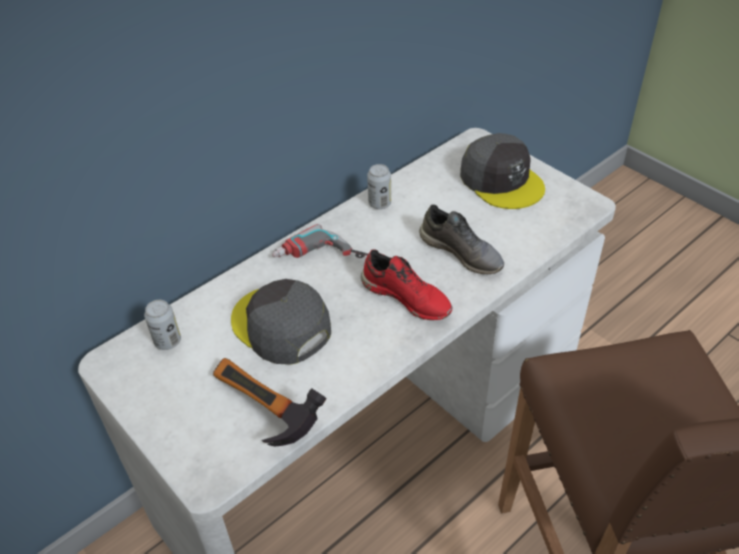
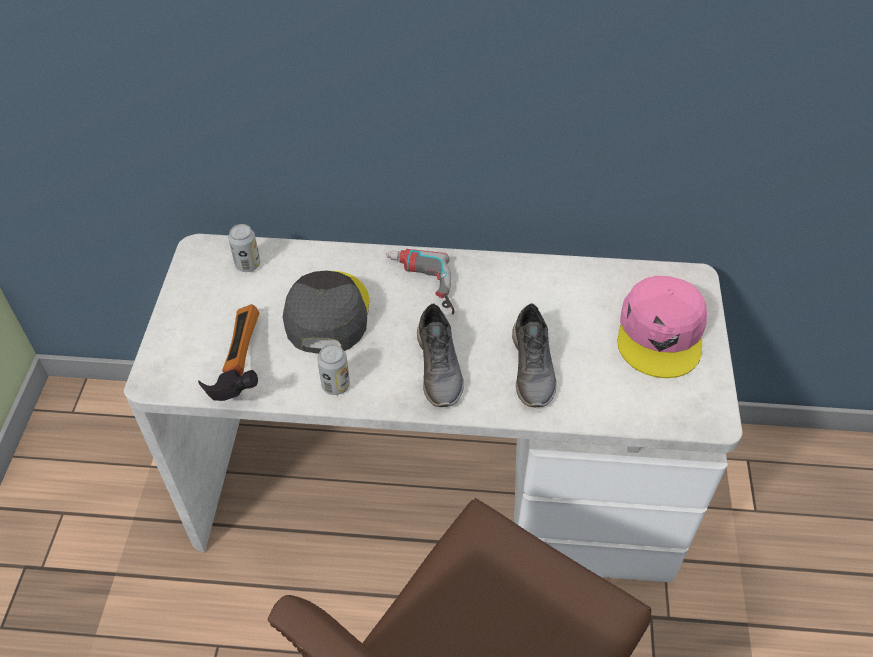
camera: 45 degrees right, 5 degrees up
(379, 203) = (526, 274): can -> can (335, 385)
(407, 297) = (440, 367): red shoe -> grey shoe
(501, 180) = (661, 333): grey cap -> pink cap

